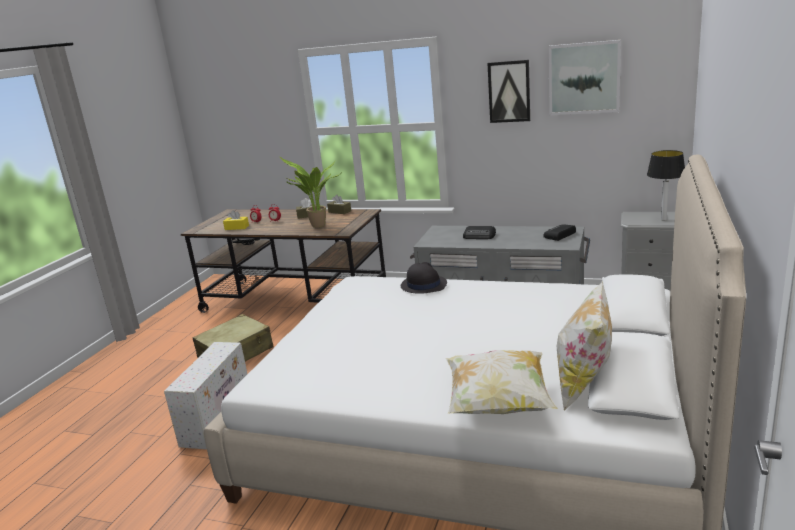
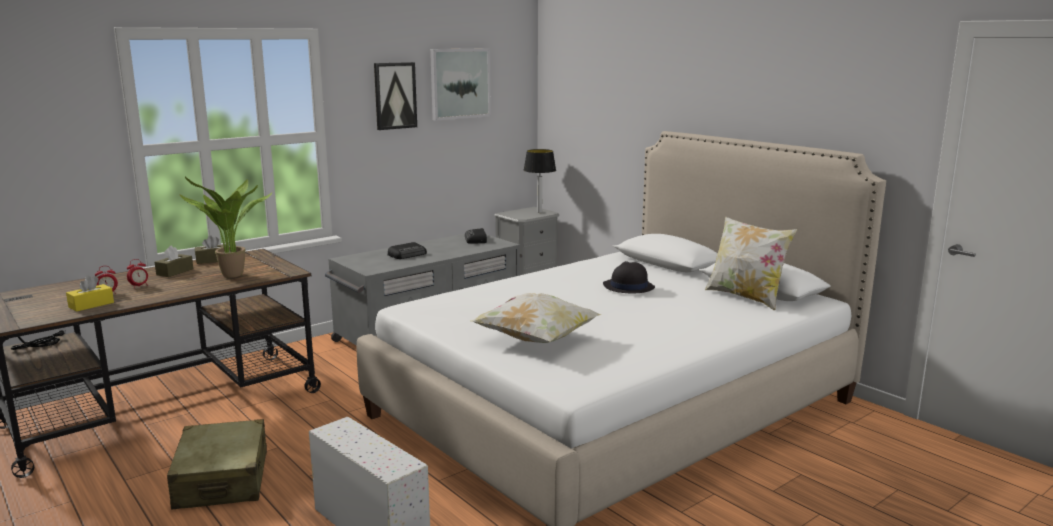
camera: 60 degrees left, 5 degrees down
(423, 285) = (488, 289): black hat -> black hat (628, 287)
(498, 404) = (741, 321): pillow -> pillow (536, 340)

